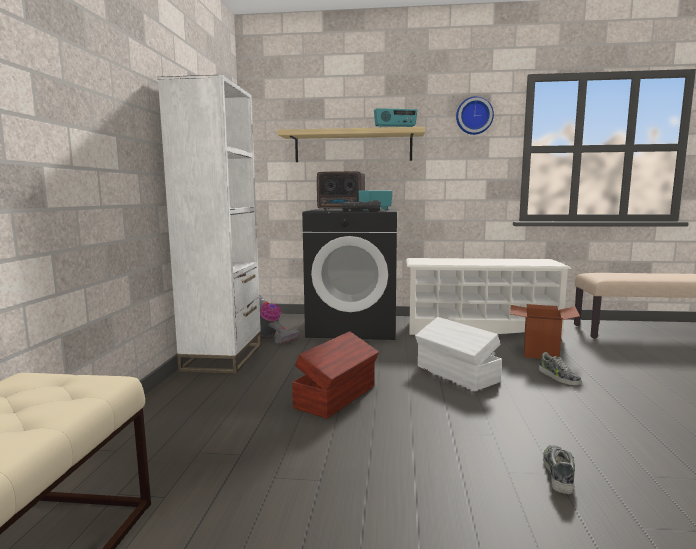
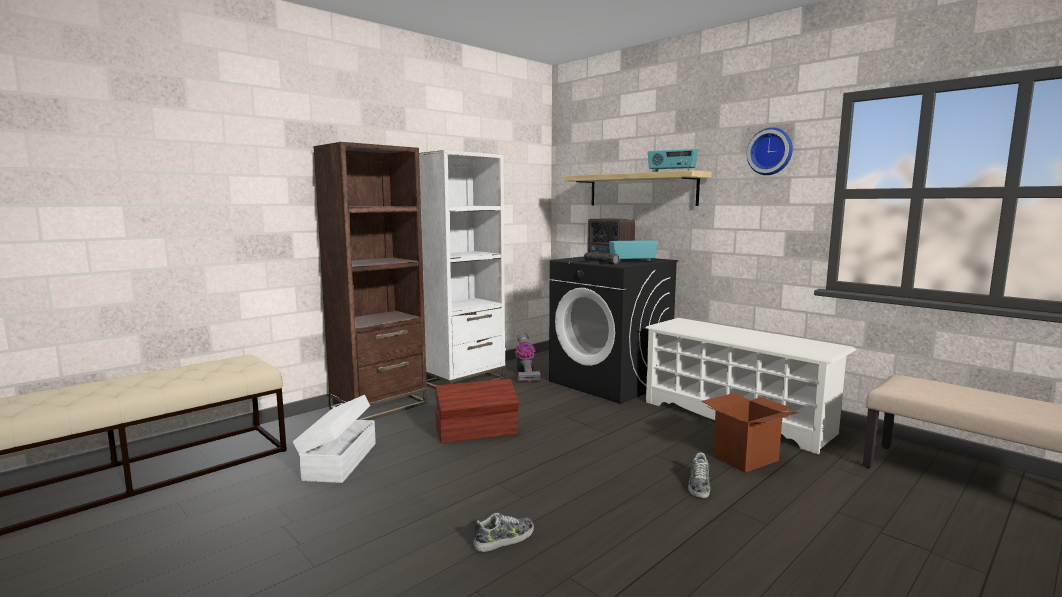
camera: 40 degrees right, 0 degrees up
(175, 407) = (379, 406): none -> brown bookcase
(456, 374) = (604, 448): white storage box -> white storage box (339, 461)

